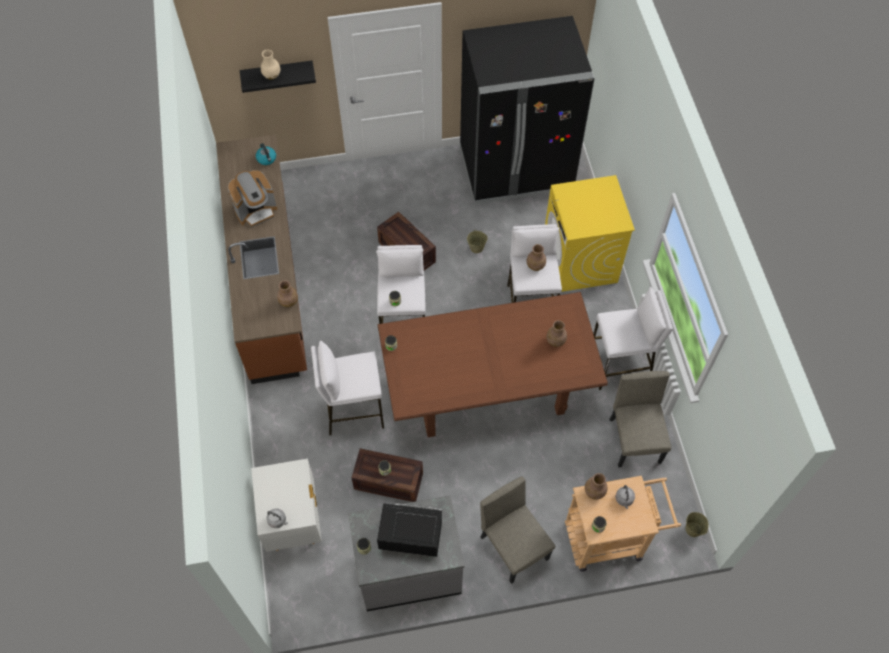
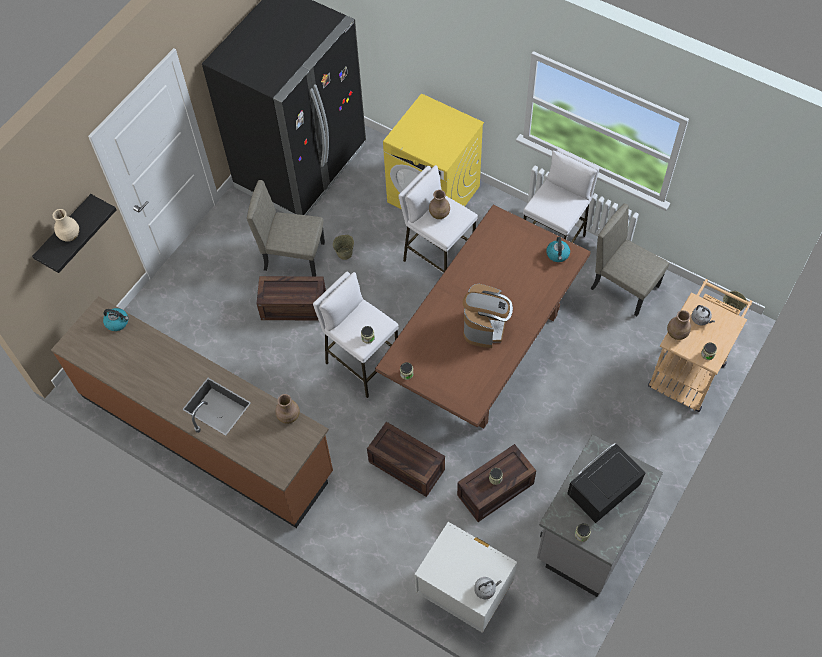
camera: 45 degrees left, 0 degrees up
(256, 211) = (164, 372): coffee machine -> coffee machine (485, 327)
(353, 411) = (405, 466): white stool -> crate
(514, 547) = (638, 442): beige chair -> beige chair (294, 256)
(555, 341) = (520, 256): brown vase -> none
(582, 364) = (558, 254): none -> kettle

